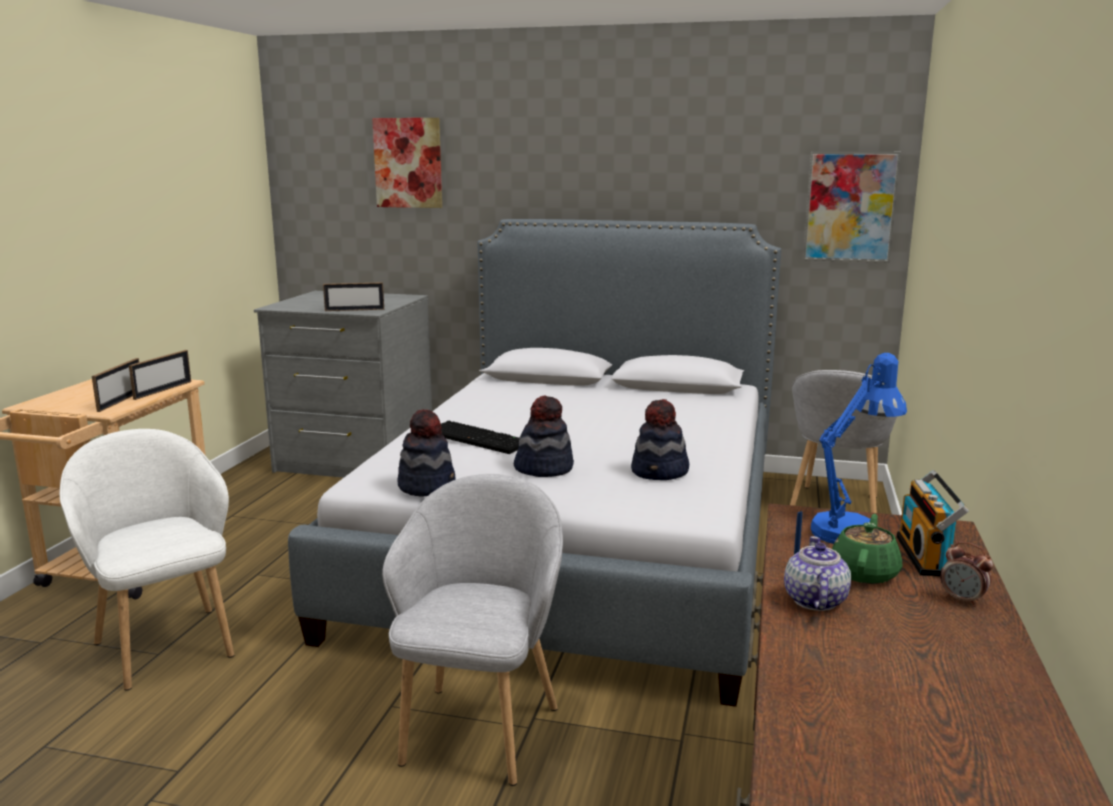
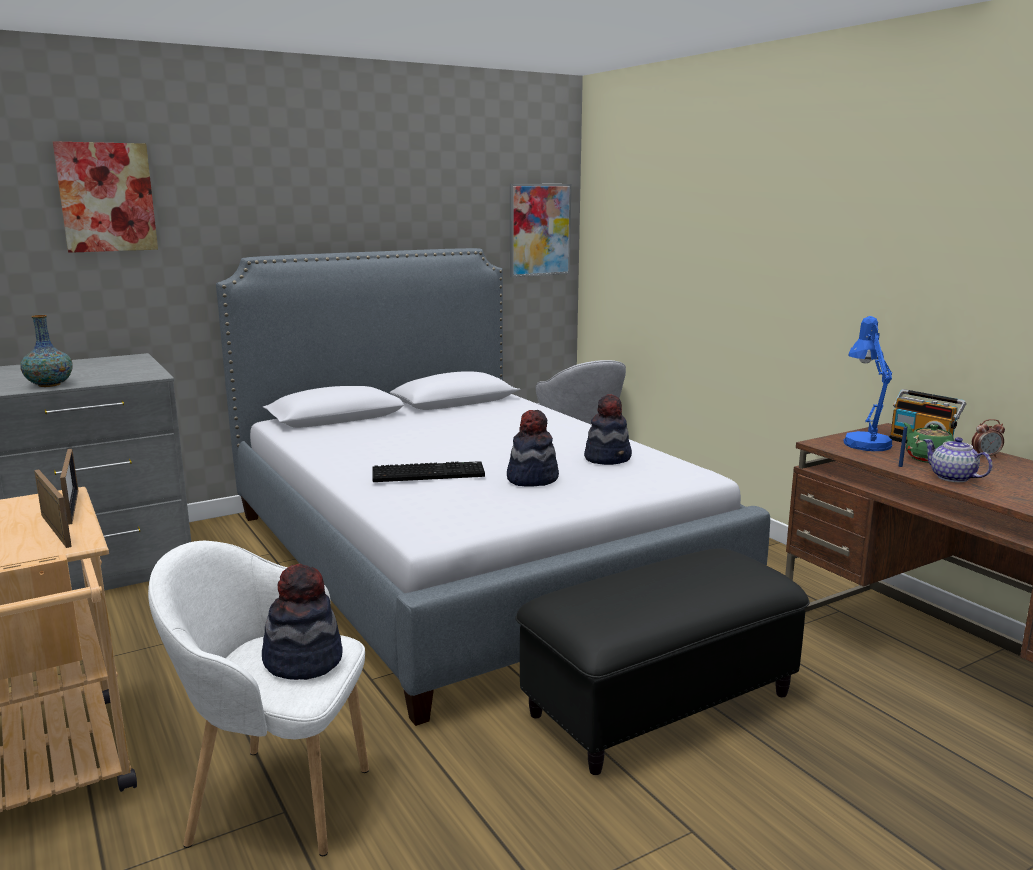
camera: 45 degrees left, 0 degrees up
(305, 307) = (49, 385): none -> vase
(354, 310) = (124, 377): picture frame -> none
(427, 486) = (491, 517): hat -> hat (303, 661)
(480, 729) = (660, 703): grey armchair -> black ottoman

